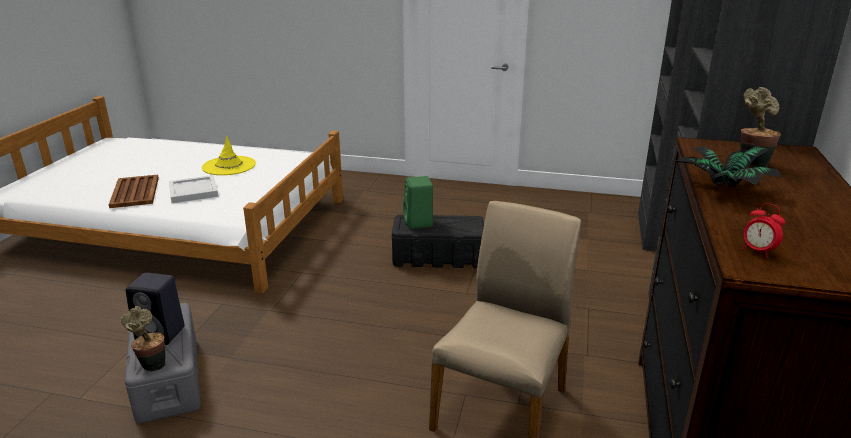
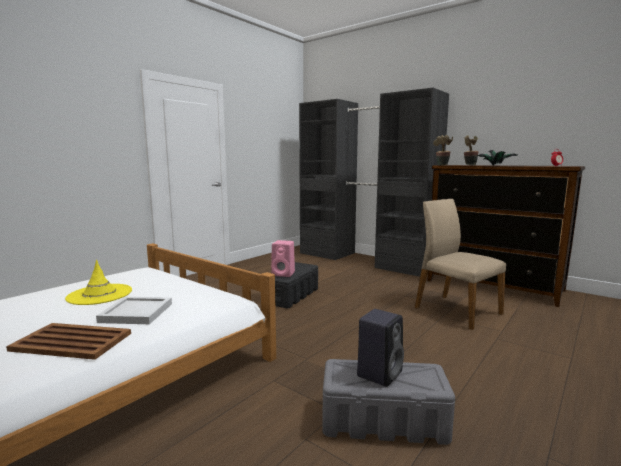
camera: 65 degrees left, 15 degrees down
(151, 365) = (431, 381): potted plant -> potted plant (442, 165)
(419, 223) = (284, 274): green speaker -> pink speaker

